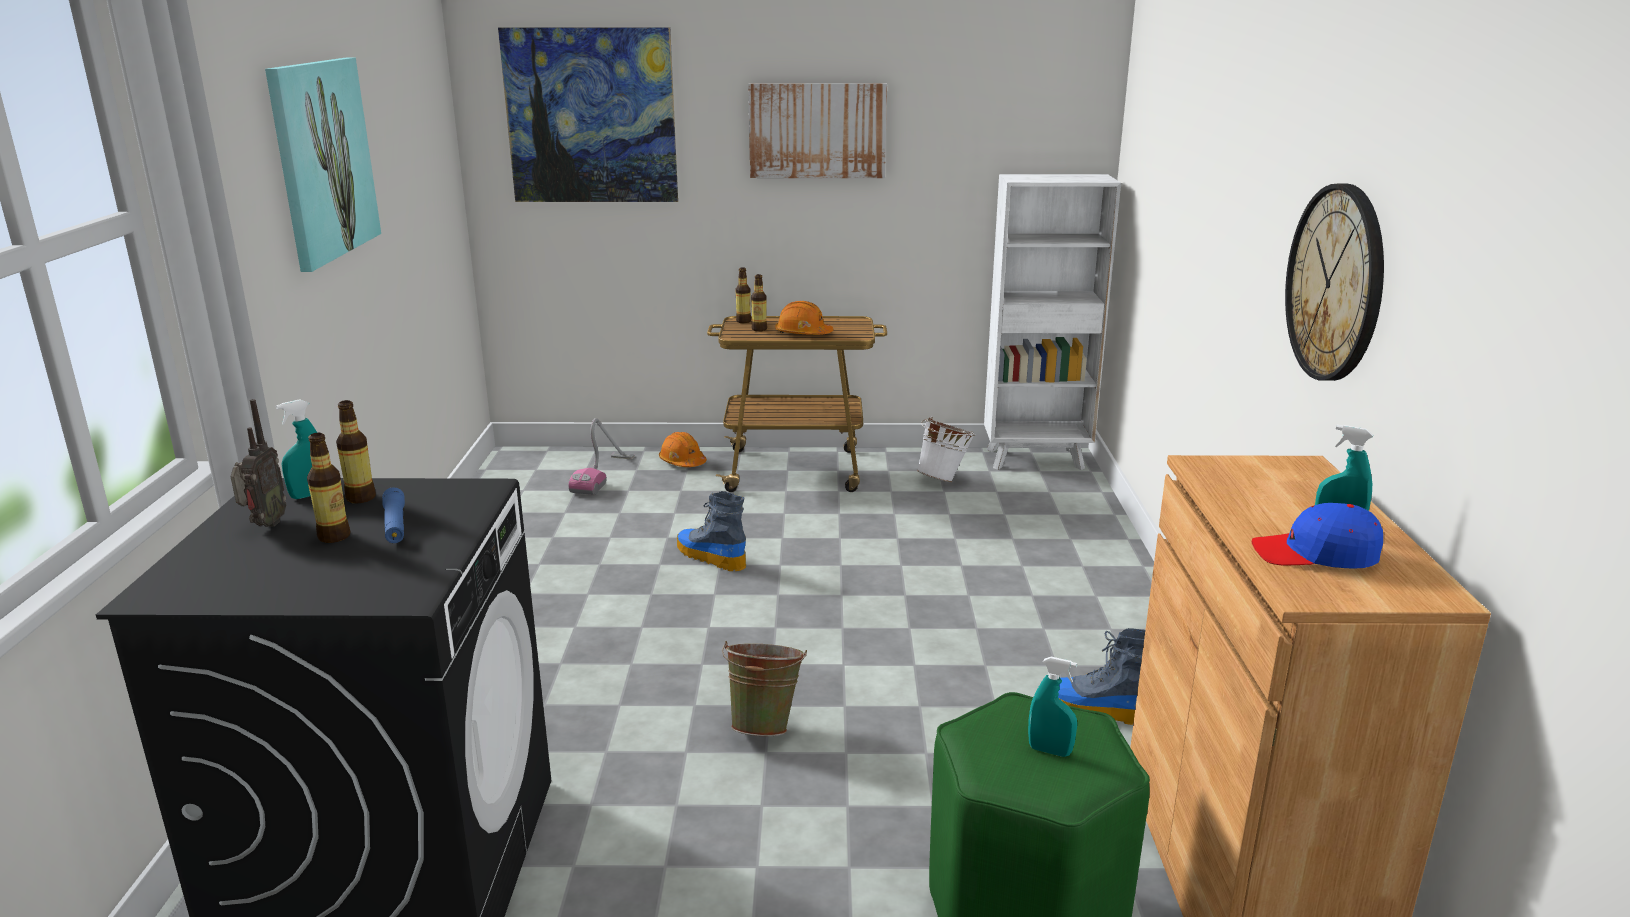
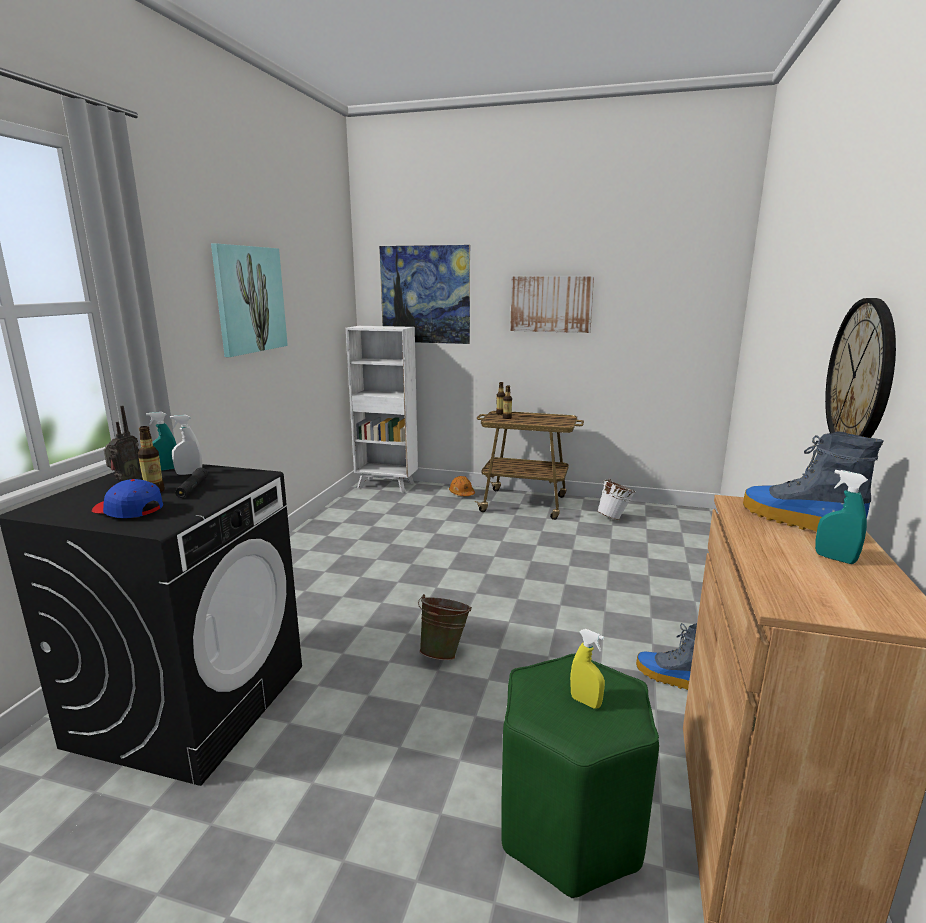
camera: 15 degrees right, 5 degrees down
(361, 498) = (189, 473): bottle -> white spray bottle
(395, 525) = (192, 488): blue flashlight -> black flashlight
(603, 475) = (415, 496): vacuum cleaner -> none
(709, 556) = (454, 546): boot -> boot (796, 521)
(803, 334) = (531, 421): orange hard hat -> none
(1037, 459) = (679, 512): white bookcase -> white bookcase (387, 485)
(1050, 751) = (585, 702): turquoise spray bottle -> yellow spray bottle
(1315, 554) = (808, 574): blue cap -> blue cap (128, 510)

